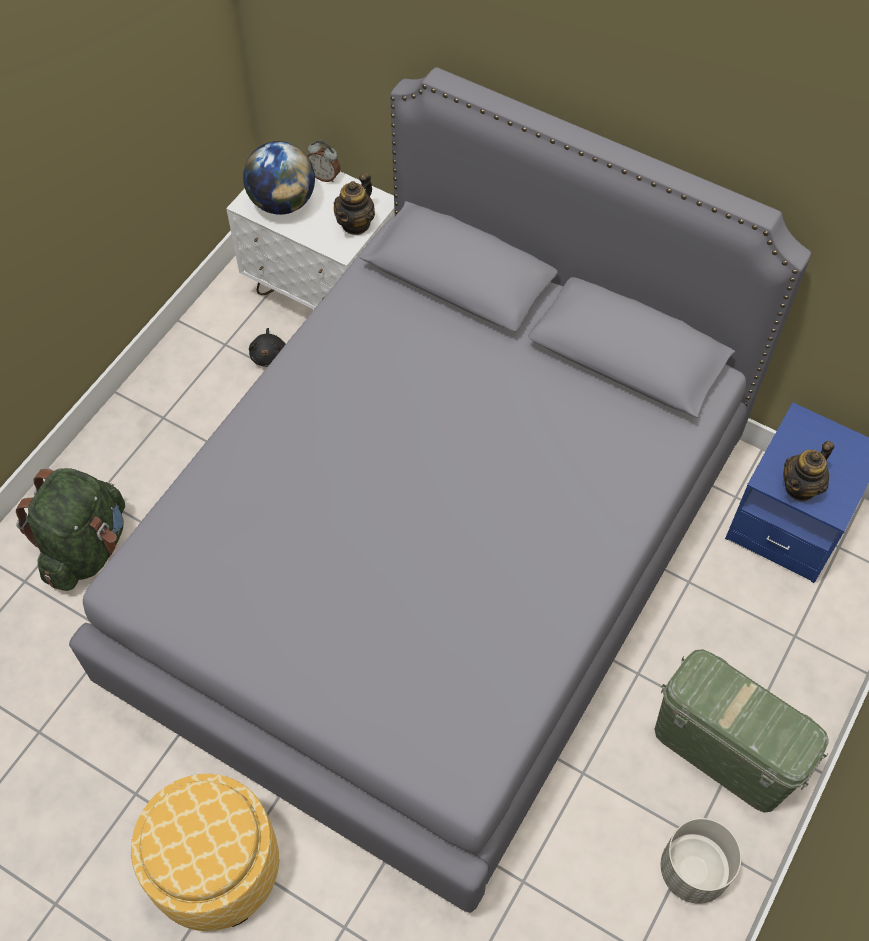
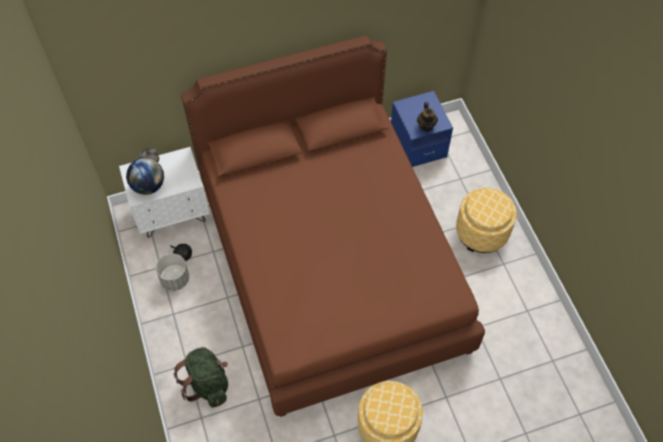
camera: 50 degrees left, 0 degrees up
(356, 223) = (186, 169): teapot -> none
(434, 561) = (331, 264): grey bed -> brown bed
(693, 869) = (513, 273): grey planter -> grey planter (175, 279)
(723, 751) = (482, 232): green storage box -> ottoman

